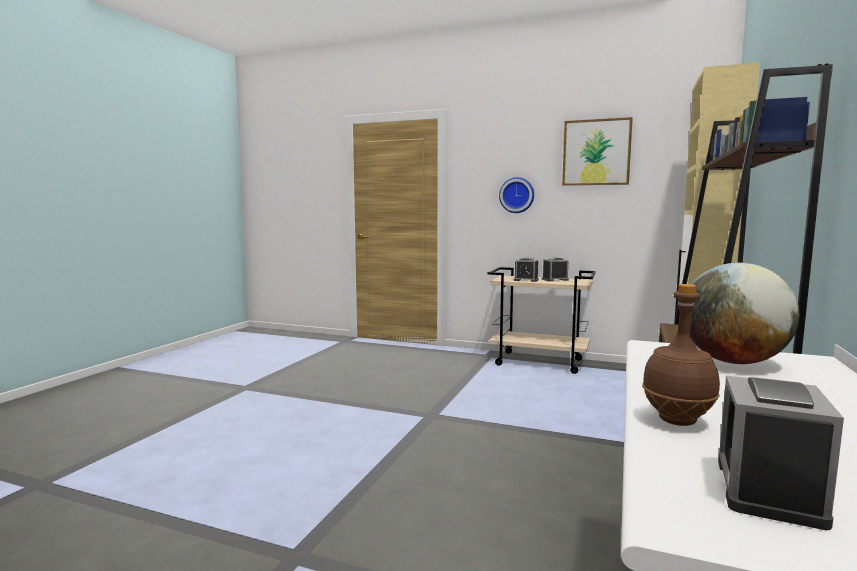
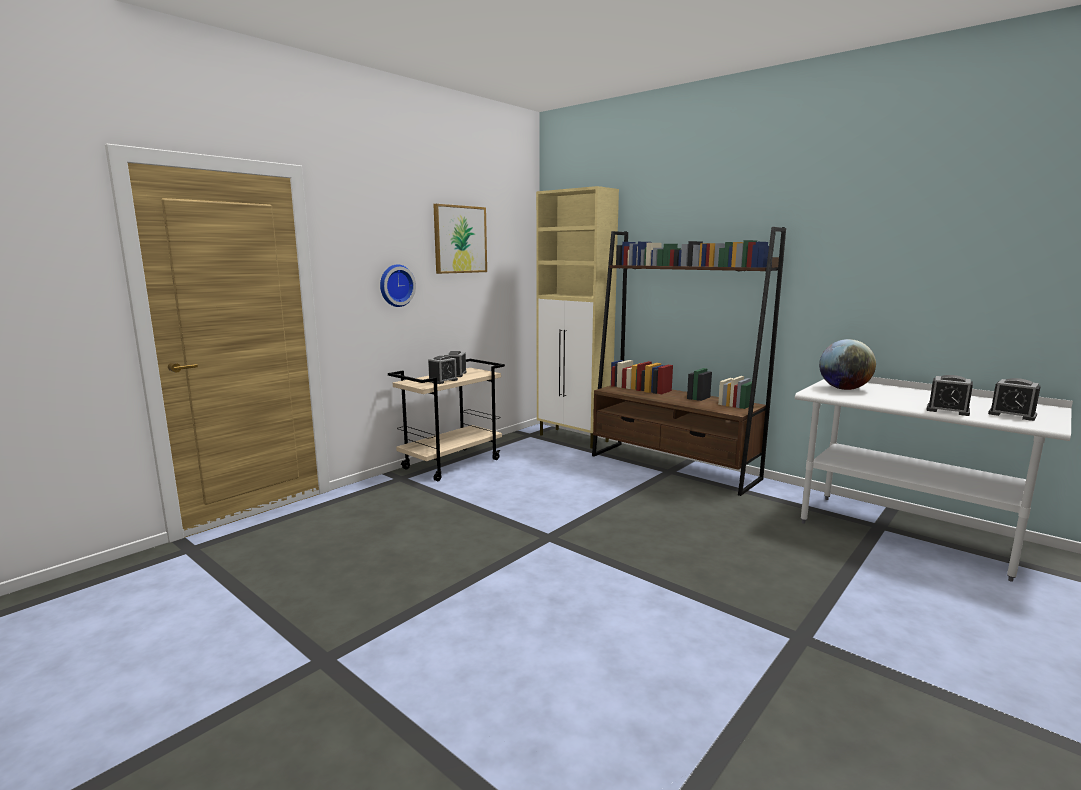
camera: 70 degrees left, 5 degrees up
(678, 421) = (947, 410): brown bottle -> alarm clock

